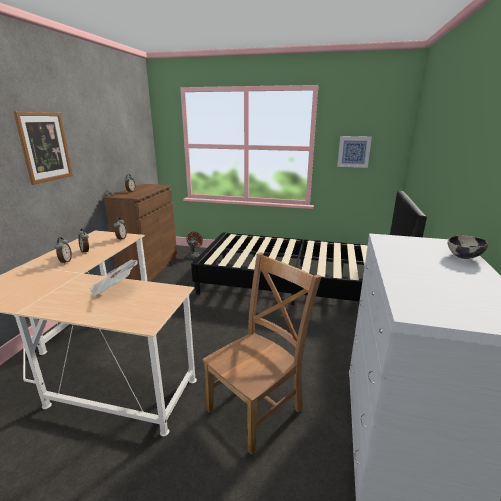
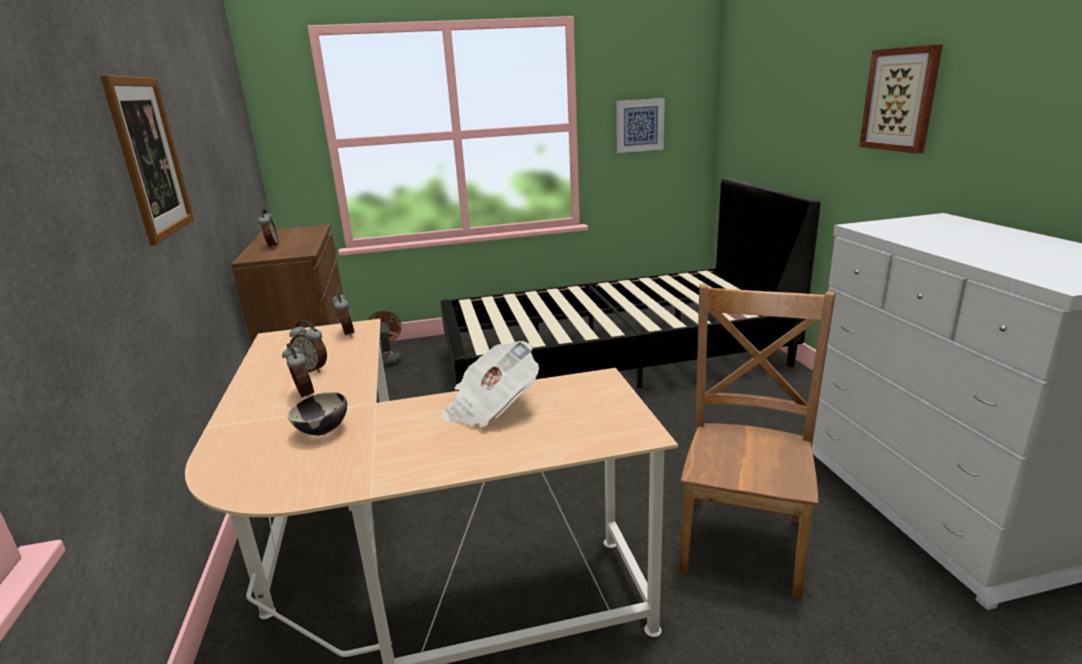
camera: 25 degrees left, 0 degrees up
(463, 257) = (983, 227): bowl -> bowl (323, 431)
(466, 154) = (900, 99): none -> picture

